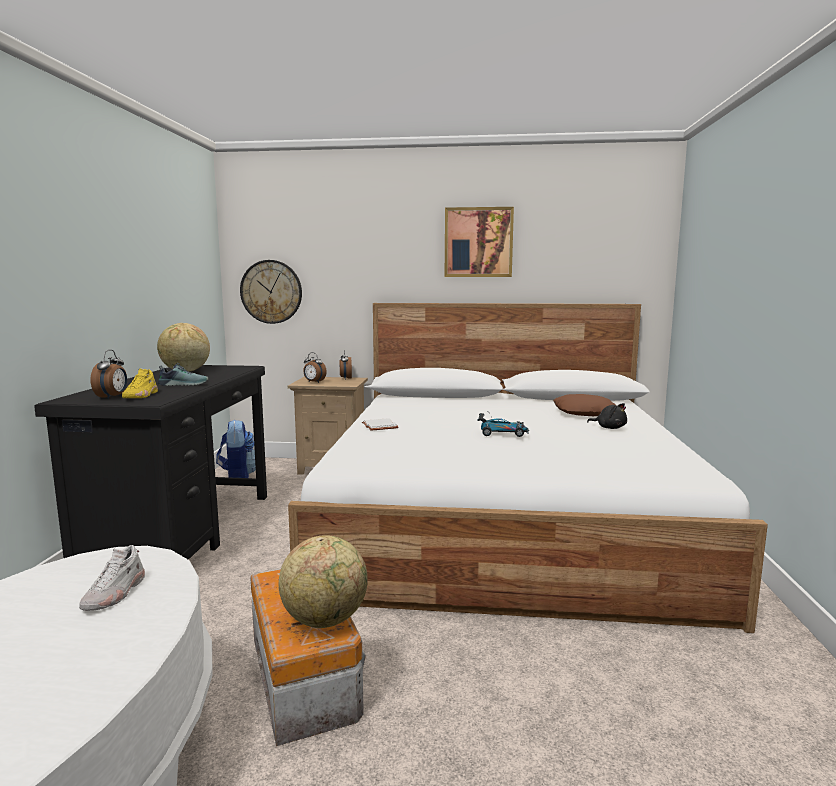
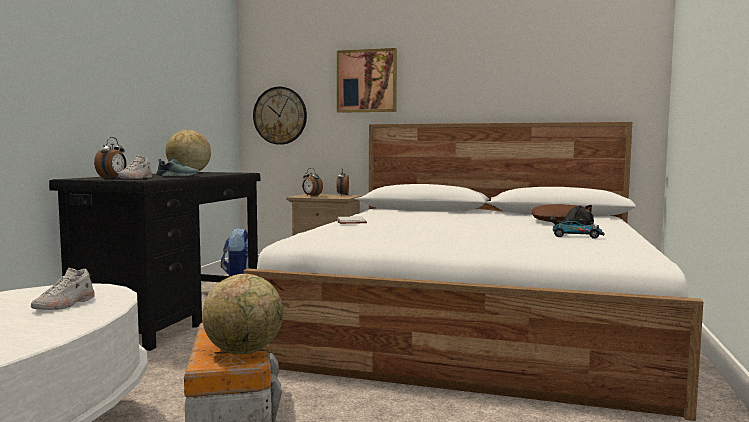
camera: 10 degrees right, 5 degrees down
(141, 396) = (136, 178): yellow shoe -> white shoe
(478, 242) = (469, 65): picture -> picture (367, 81)
(502, 433) = (462, 228): toy car -> toy car (575, 236)

